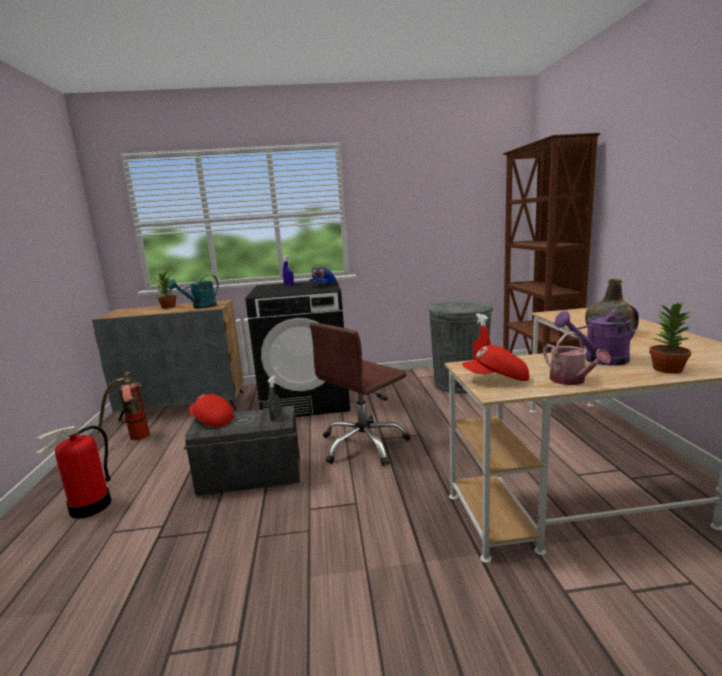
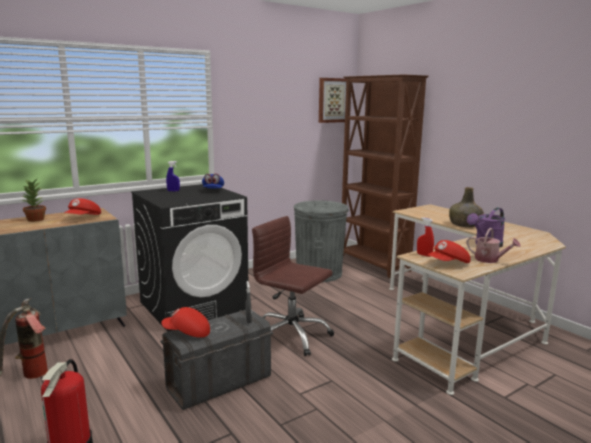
camera: 30 degrees left, 0 degrees up
(200, 307) = (84, 218): turquoise watering can -> red cap
(364, 445) = (291, 336): brown office chair -> brown office chair turned 105 degrees clockwise
(498, 184) = (333, 100): none -> picture
(666, 369) = (526, 247): potted plant -> none

